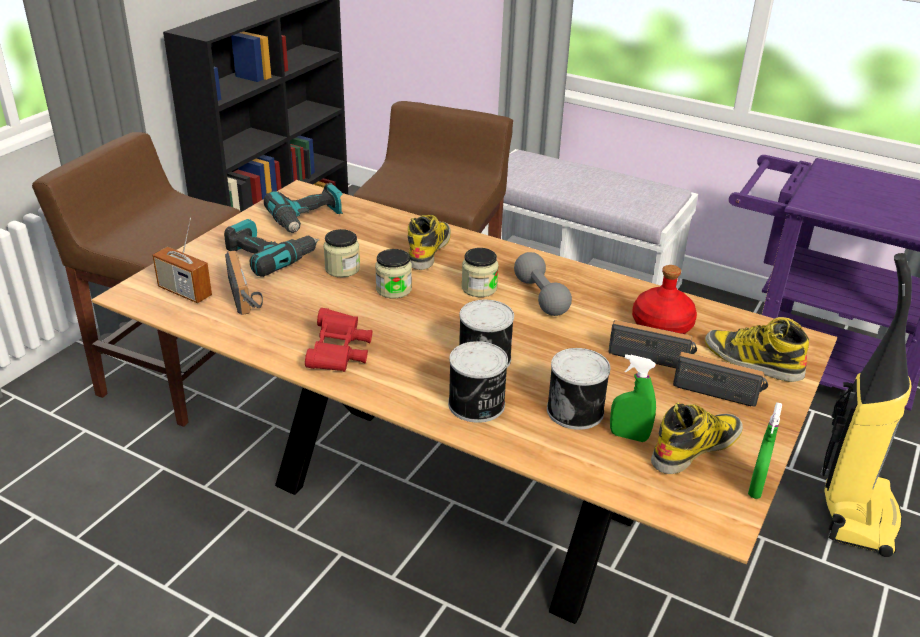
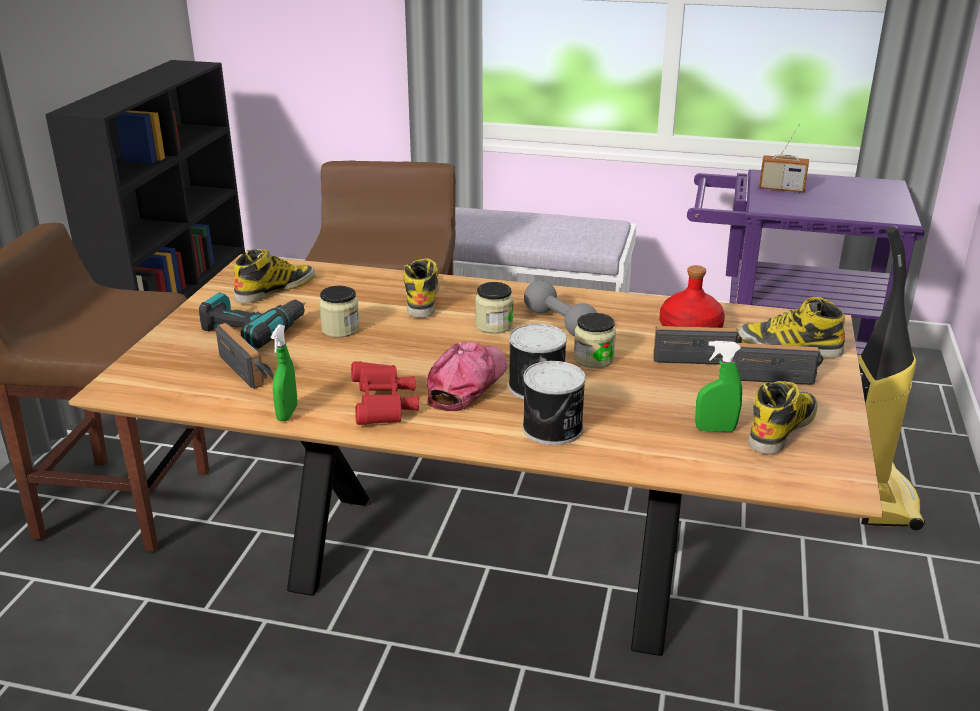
camera: 15 degrees left, 5 degrees down
(185, 292) = (176, 377): radio -> radio (781, 189)
(308, 219) = (275, 289): power drill -> boot
(394, 289) = (406, 339): jar -> jar (593, 359)
(423, 344) = (467, 384): none -> cap
(576, 410) = (653, 416): can -> none
(756, 487) = (854, 451): green spray bottle -> green spray bottle (287, 413)

